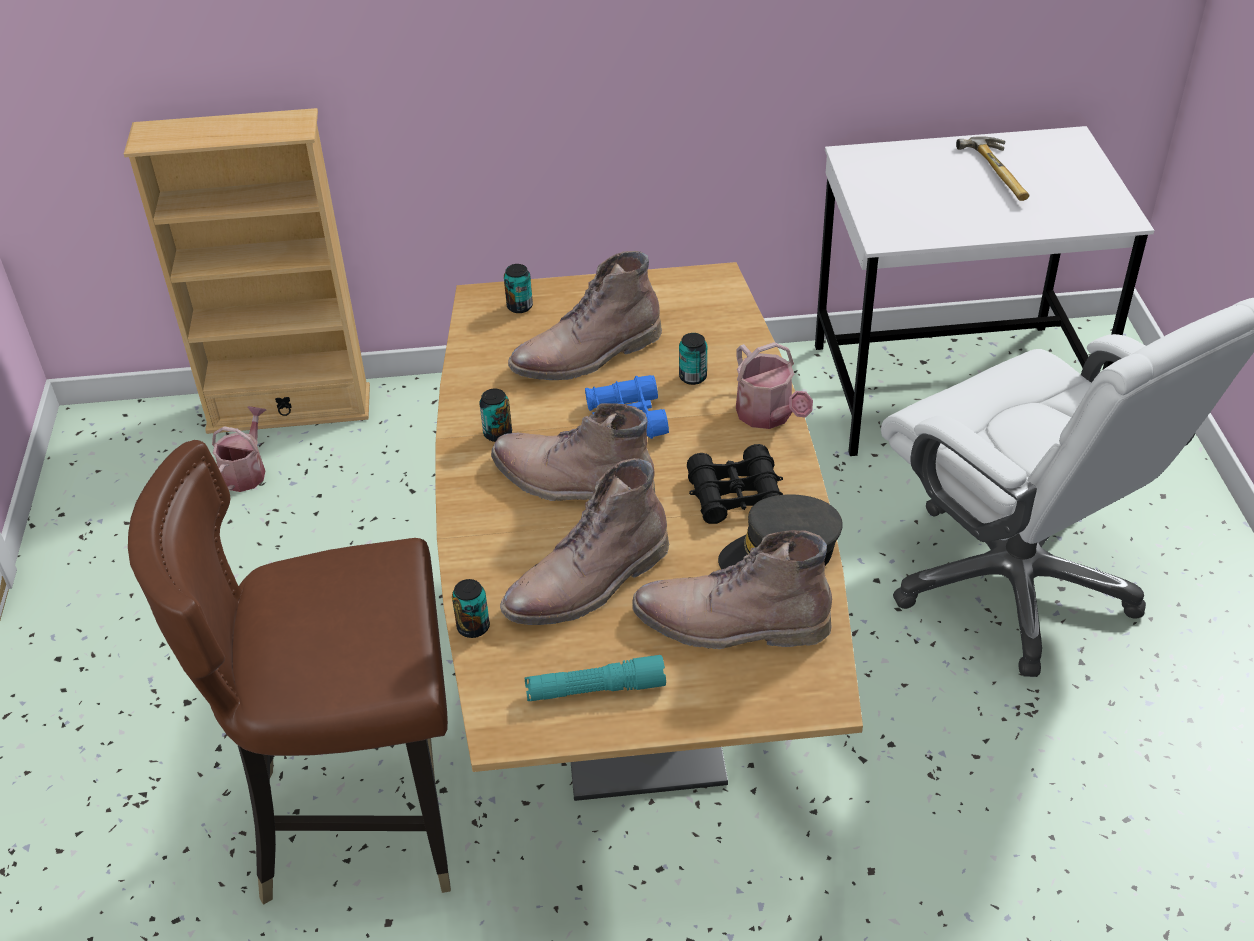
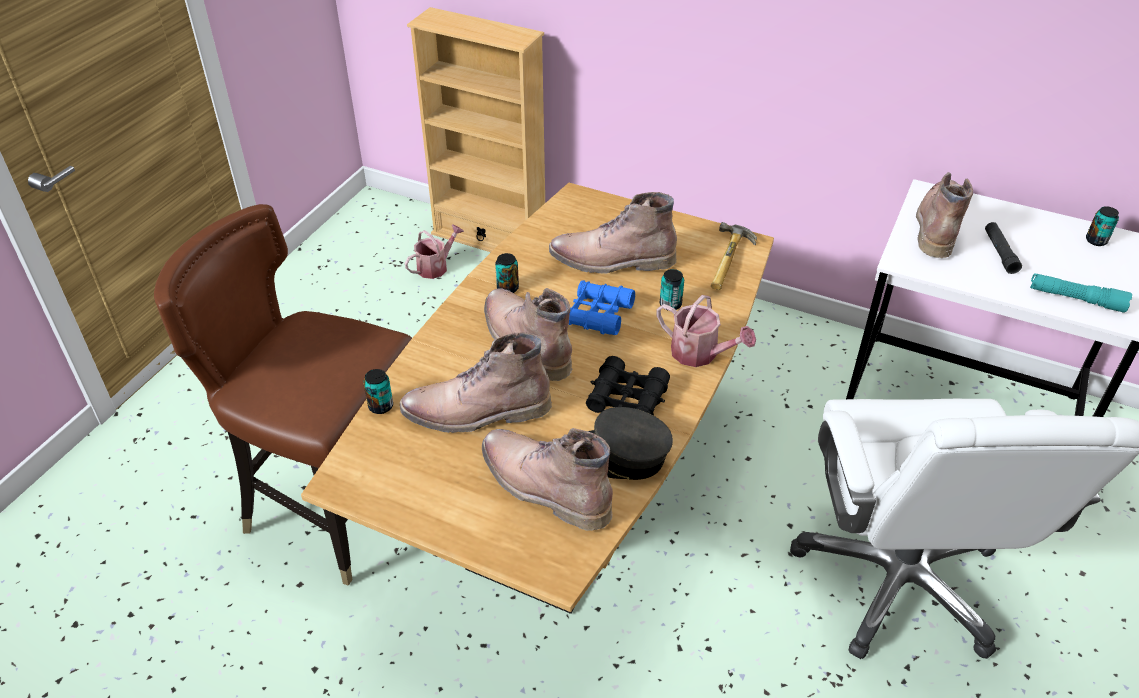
camera: 30 degrees right, 0 degrees up
(519, 306) = (596, 211): can -> can (1096, 241)
(595, 689) = (417, 485): turquoise flashlight -> turquoise flashlight (1076, 299)
(768, 416) = (700, 354): watering can -> watering can turned 60 degrees counterclockwise
(886, 186) = (937, 224): none -> brown boot
(966, 194) = (1000, 252): none -> black flashlight
(1002, 173) = (1046, 248): hammer -> hammer (732, 262)

